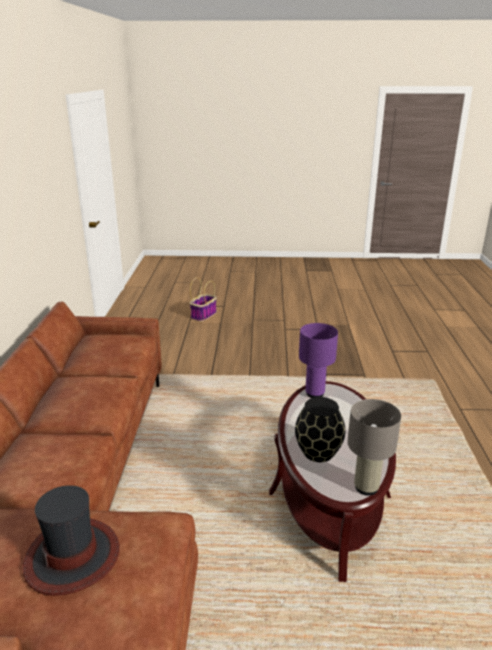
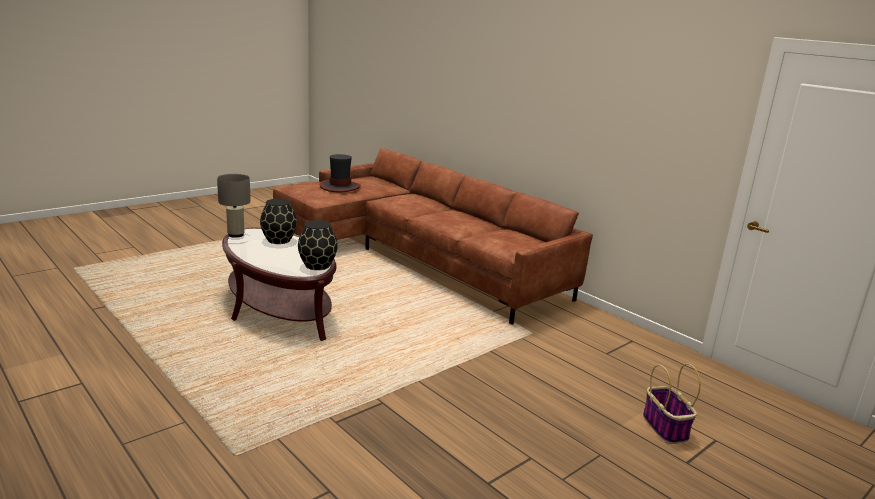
camera: 135 degrees right, 5 degrees down
(315, 393) = (317, 266): purple table lamp -> black vase

